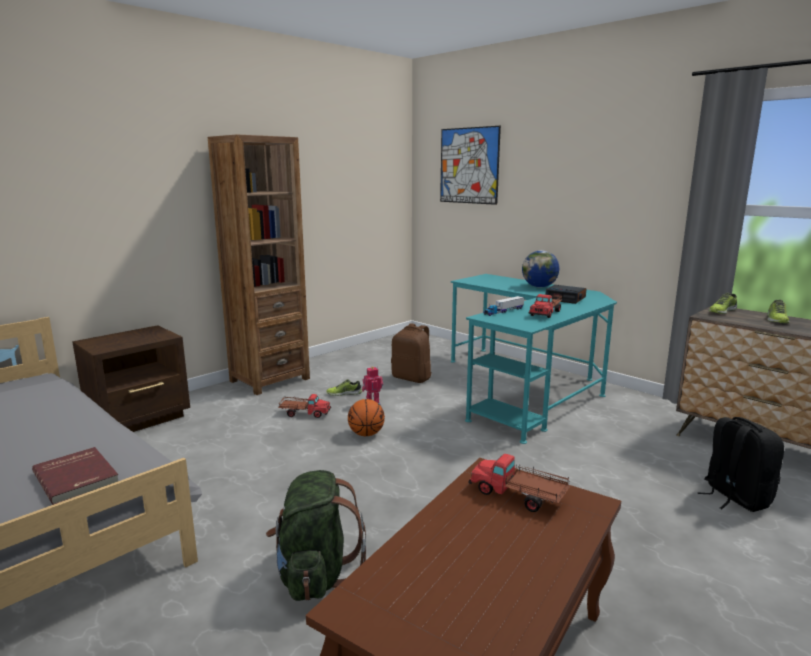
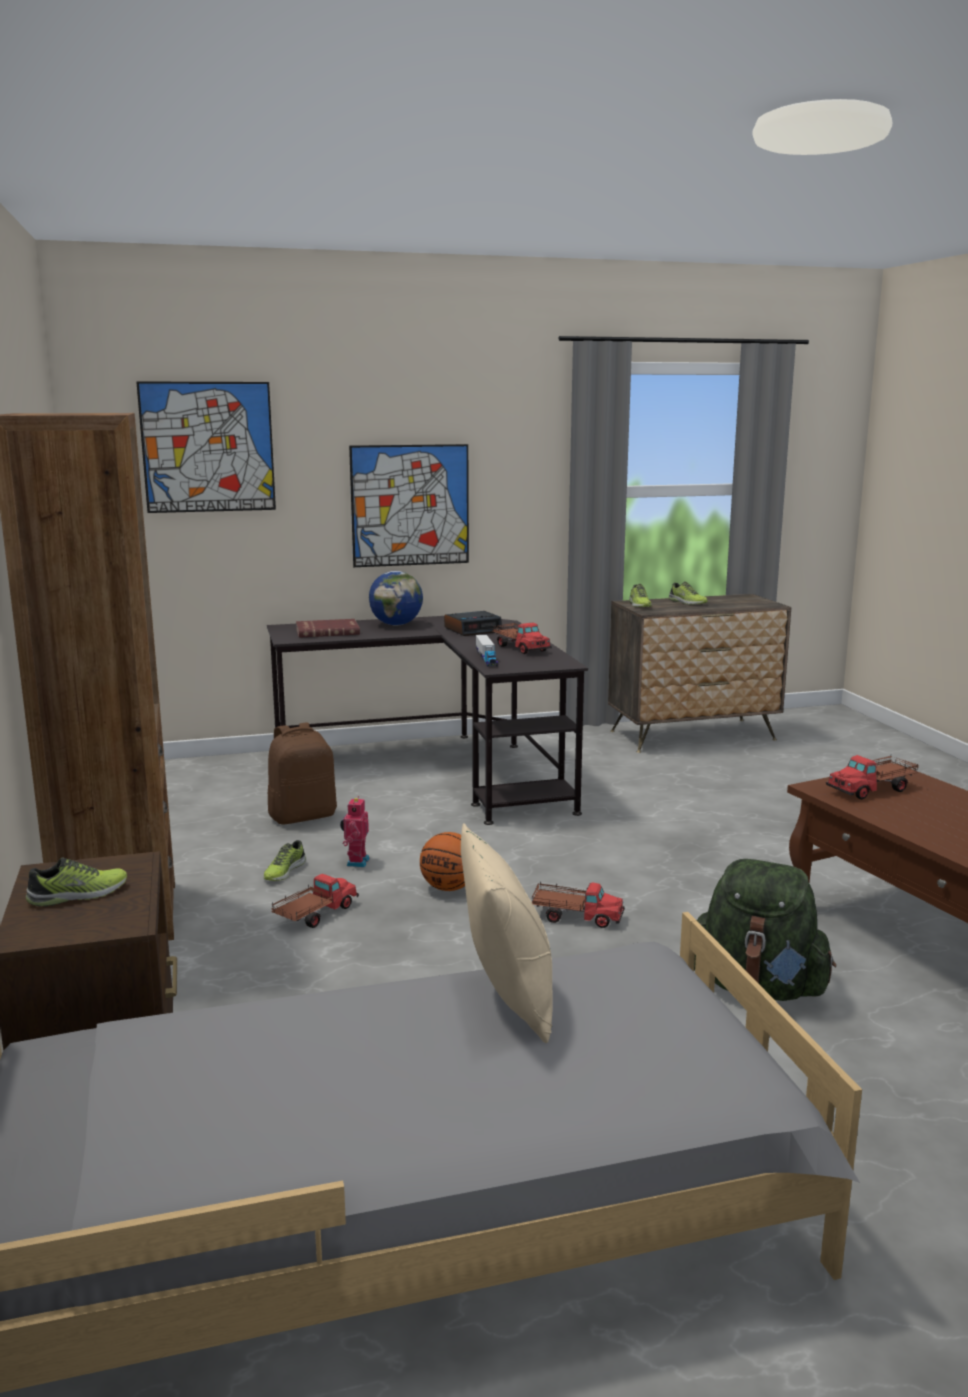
camera: 60 degrees left, 0 degrees up
(78, 477) = (644, 1005): red book -> red book (327, 631)
(85, 441) = (508, 998): none -> beige pillow
(129, 337) = (78, 895): none -> shoe
(365, 480) = (575, 916): none -> toy truck
(526, 387) = (438, 768): turquoise desk -> black desk
(573, 208) = (410, 505): none -> picture
(734, 497) = (762, 775): black backpack -> none

